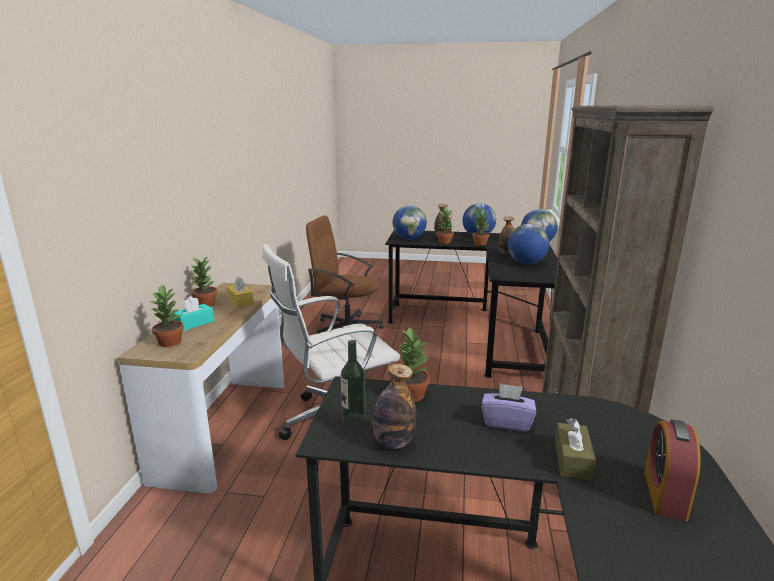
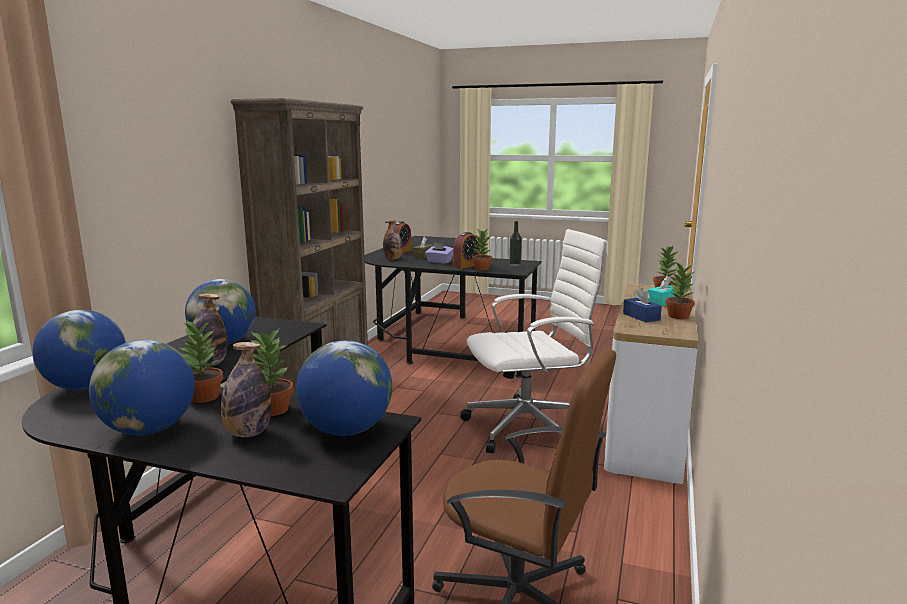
camera: 170 degrees left, 5 degrees down
(240, 301) = (641, 317): yellow tissue box -> blue tissue box
(393, 442) = (497, 260): bottle -> bottle (393, 259)
(443, 406) = (466, 265): none -> alarm clock

